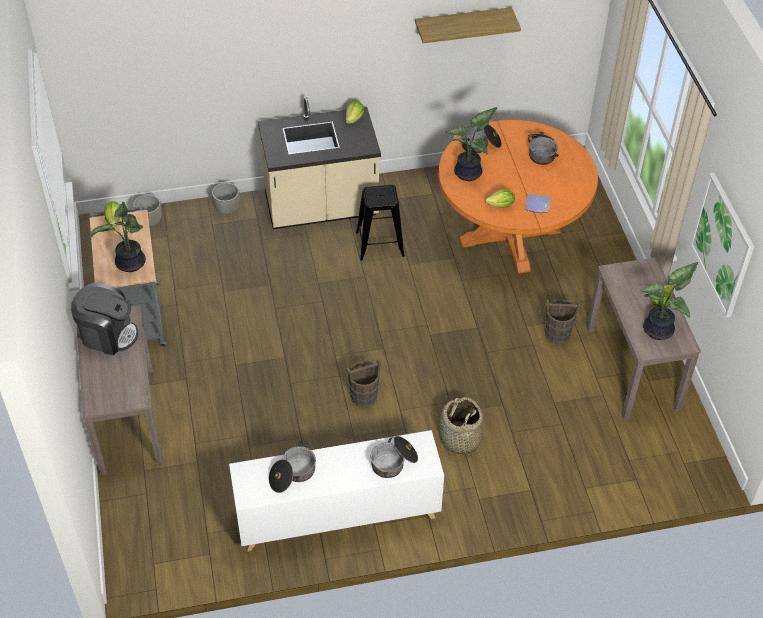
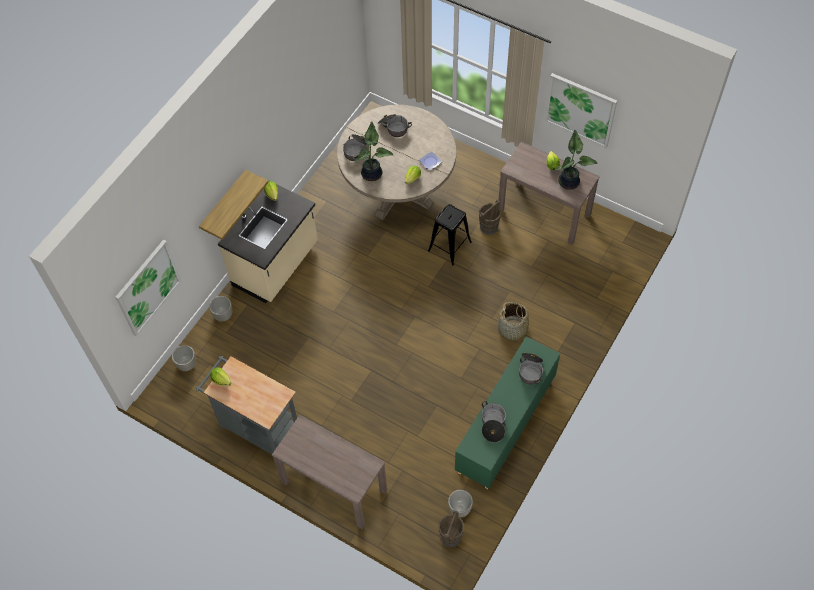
camera: 45 degrees left, 10 degrees up
(108, 334) = (306, 447): coffee machine -> none
(130, 264) = (268, 396): potted plant -> none
(135, 89) = (148, 287): none -> picture
(200, 542) = (459, 509): none -> grey planter
(337, 515) = (505, 426): white cabinet -> green cabinet
(364, 396) = (439, 352): brown bucket -> brown bucket (451, 536)
(380, 244) = (336, 258): black stool -> black stool (449, 246)
(462, 24) = (300, 83): shelf -> shelf (224, 203)
(510, 235) = (398, 191): orange dining table -> beige dining table

